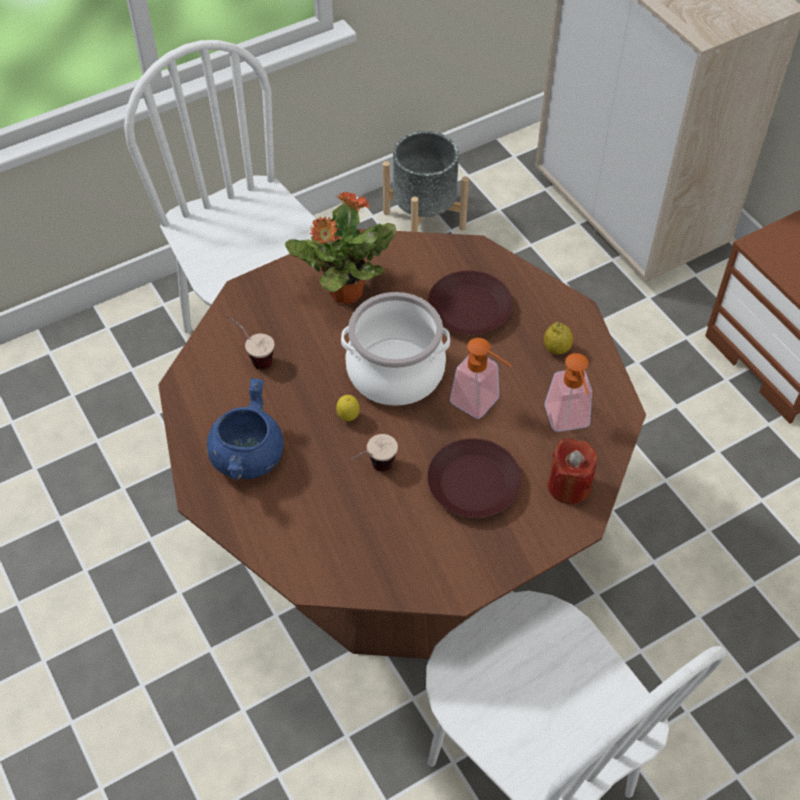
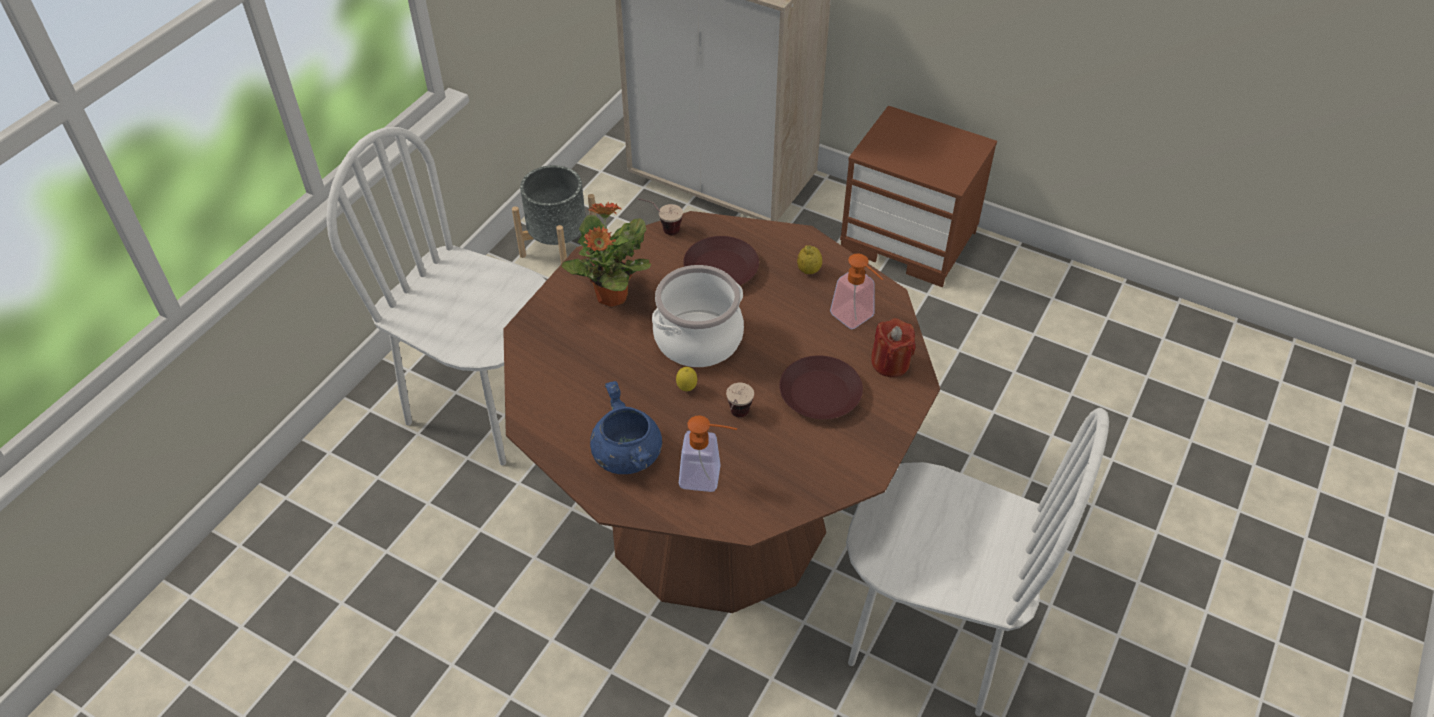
camera: 30 degrees left, 5 degrees down
(252, 357) = (572, 377): cup -> cup (661, 229)
(481, 404) = (783, 334): soap dispenser -> soap dispenser (708, 477)

